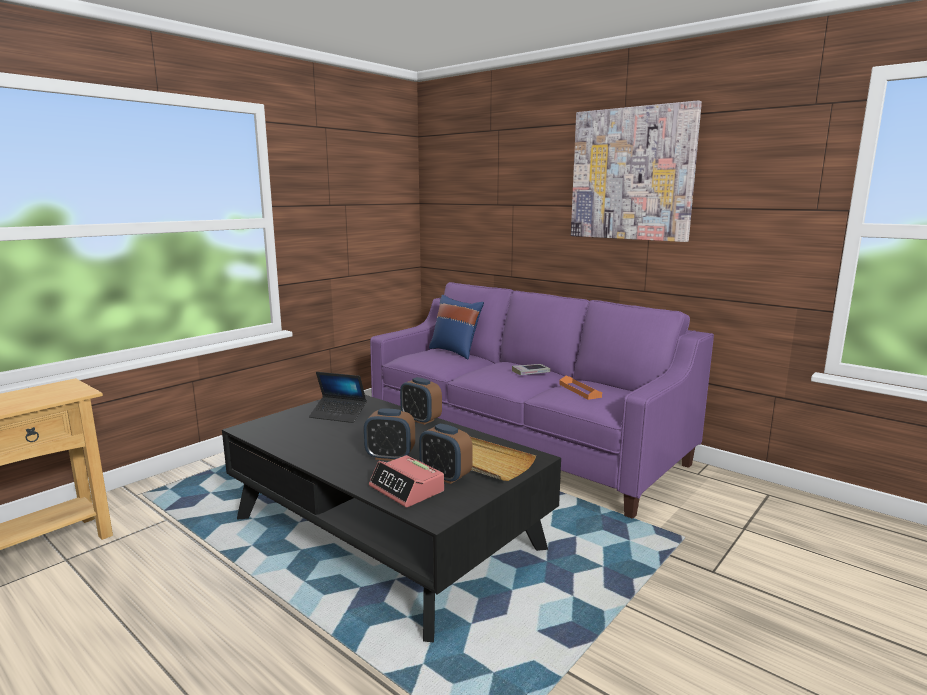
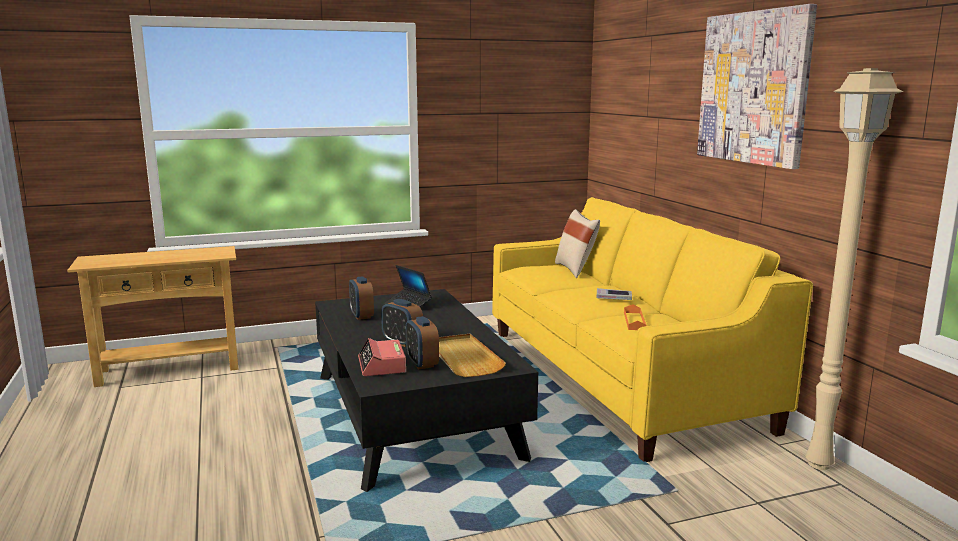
camera: 30 degrees right, 0 degrees up
(421, 419) = (465, 321): alarm clock -> alarm clock (362, 316)
(455, 352) = (576, 270): blue pillow -> beige pillow
(525, 445) = (618, 377): purple sofa -> yellow sofa
(741, 483) = (821, 465): none -> beige floor lamp

